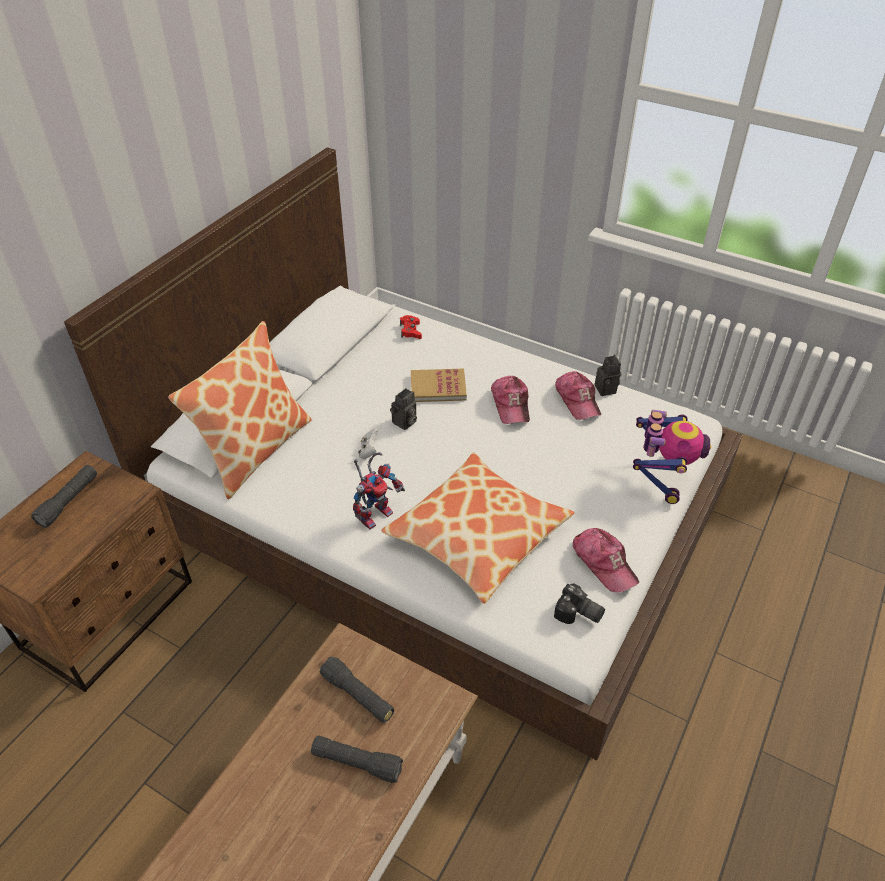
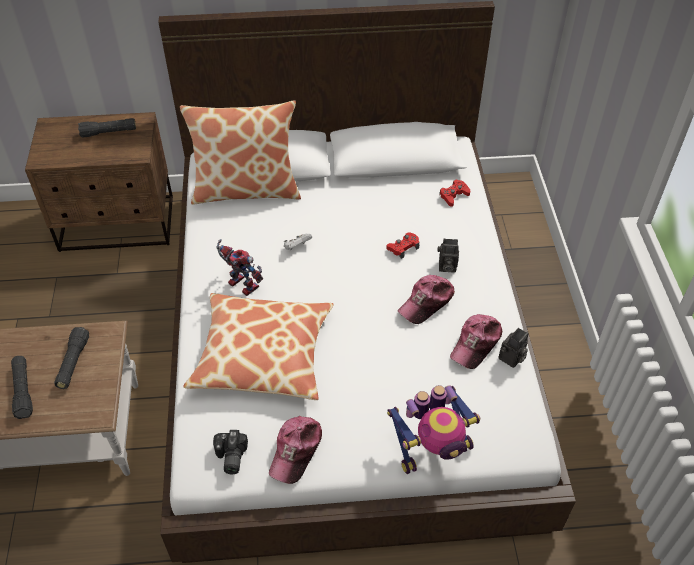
camera: 55 degrees right, 5 degrees up
(376, 512) = (239, 285): toy robot -> toy robot turned 150 degrees counterclockwise
(404, 423) = (344, 250): camera -> camera (446, 267)
(438, 387) = (403, 247): book -> red game controller

